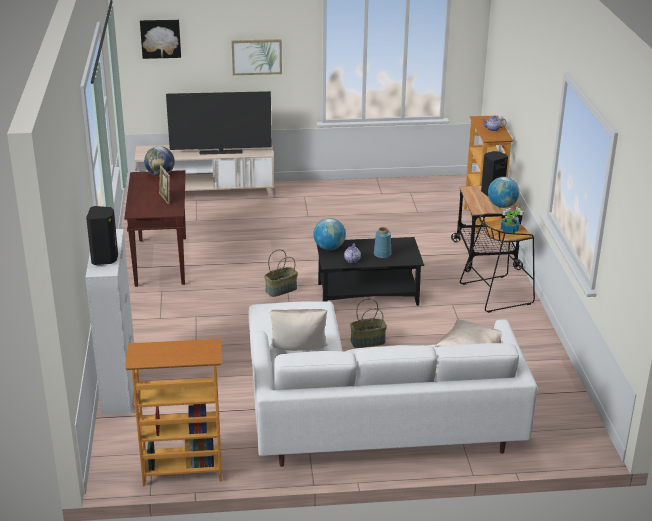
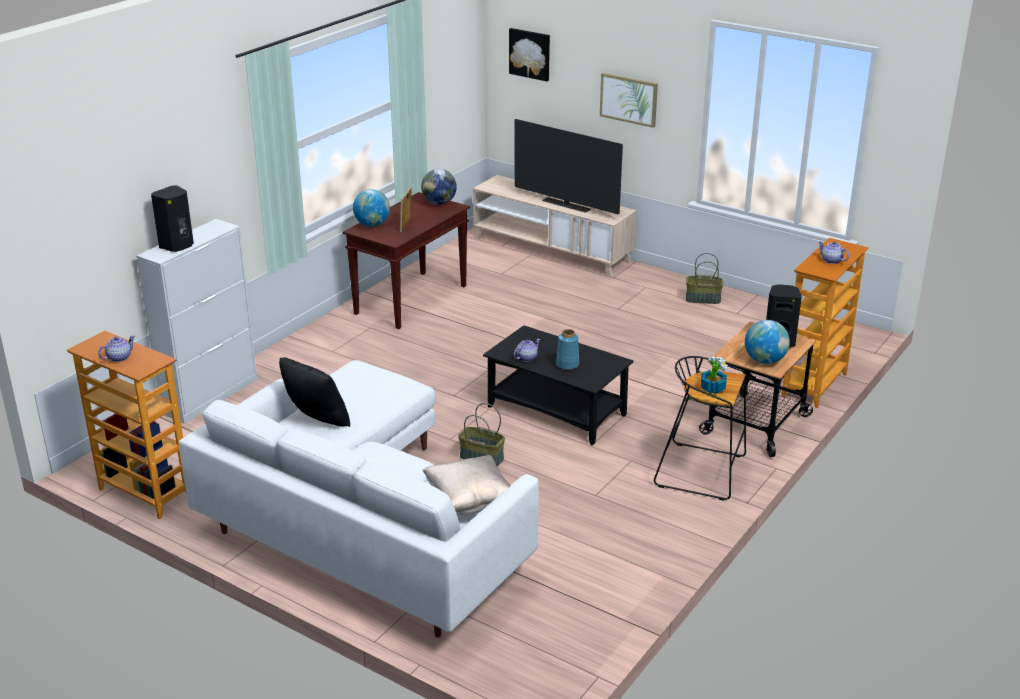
camera: 40 degrees right, 0 degrees up
(177, 355) = (119, 357): none -> teapot
(281, 290) = (477, 371): basket -> basket (702, 299)
(299, 351) = (316, 420): beige pillow -> black pillow
(329, 248) = (524, 337): globe -> globe (372, 224)

